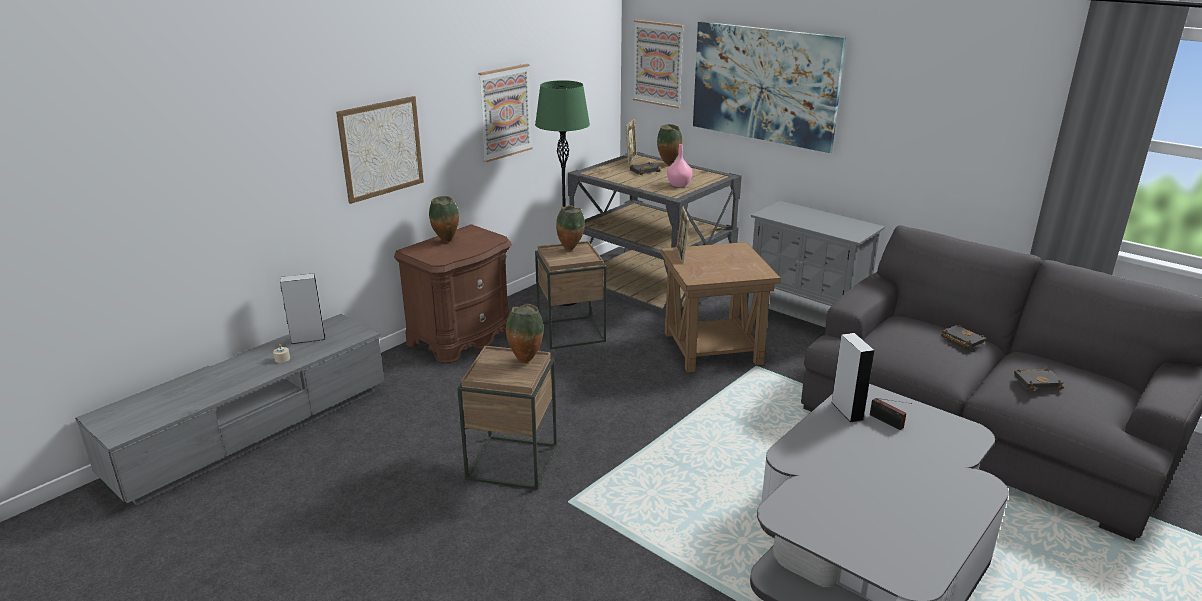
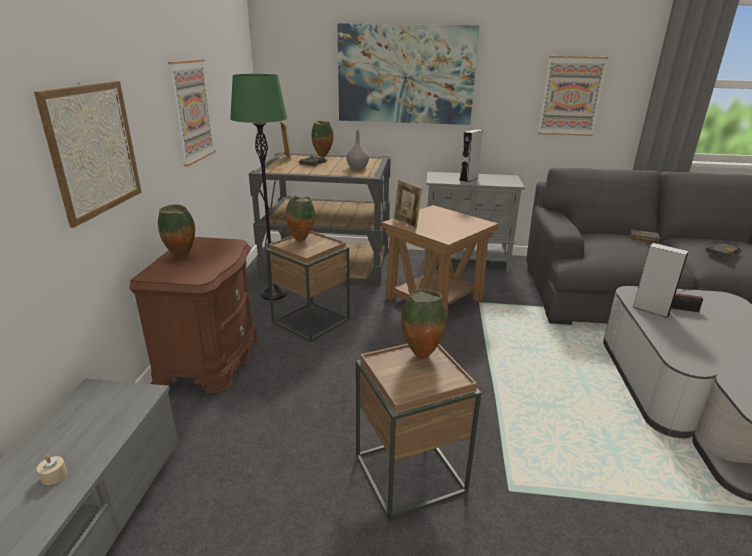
camera: 35 degrees left, 0 degrees up
(308, 338) = (68, 429): grey speaker -> grey speaker (468, 179)
(658, 63) = (296, 68): picture -> picture (571, 96)
(679, 185) = (358, 168): pink vase -> grey vase

